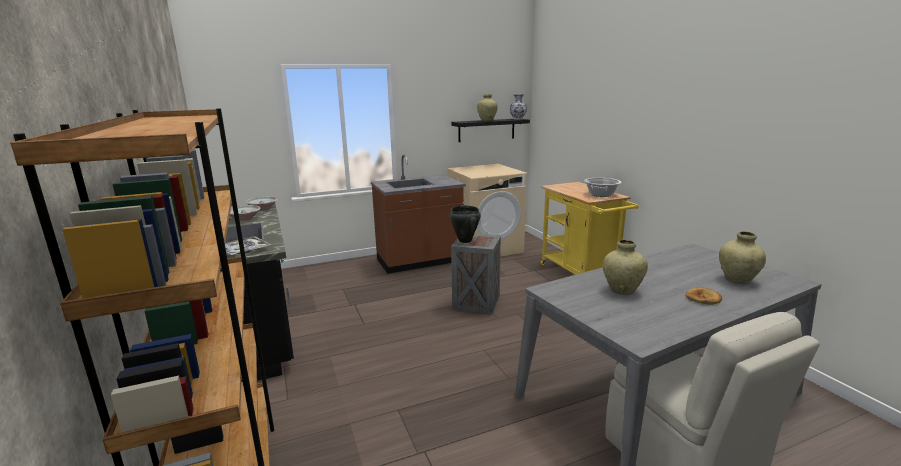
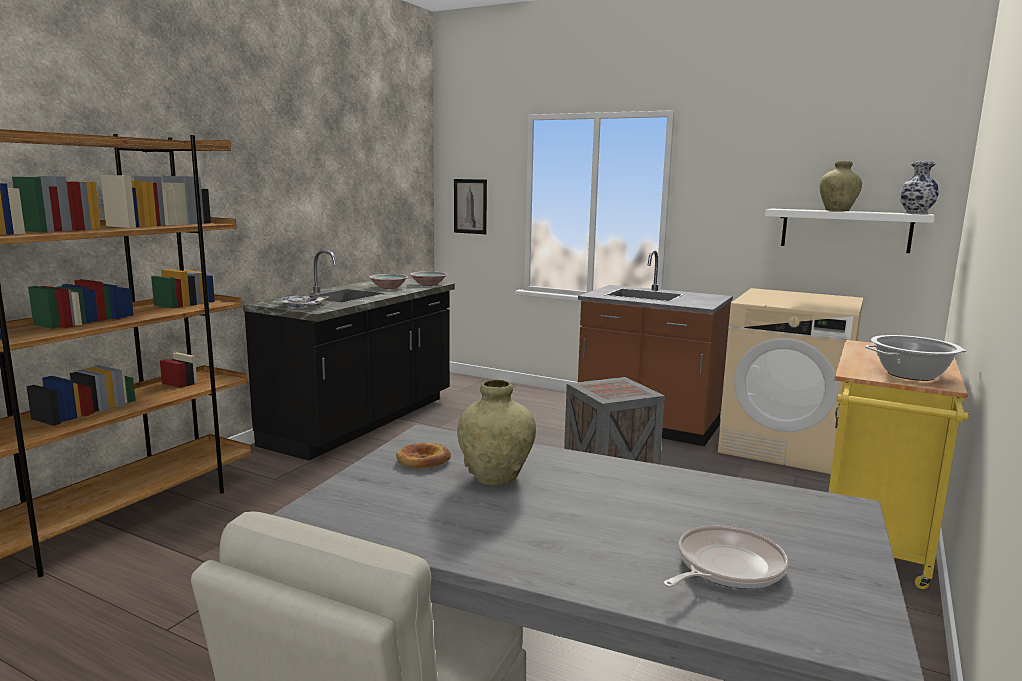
camera: 50 degrees right, 5 degrees down
(235, 139) = (470, 206): none -> picture
(464, 241) = (598, 384): black cooking pot -> none
(486, 130) = (845, 230): black shelf -> white shelf
(703, 298) = (559, 543): bread -> bread (423, 460)
(737, 280) = (726, 567): beige vase -> frying pan

